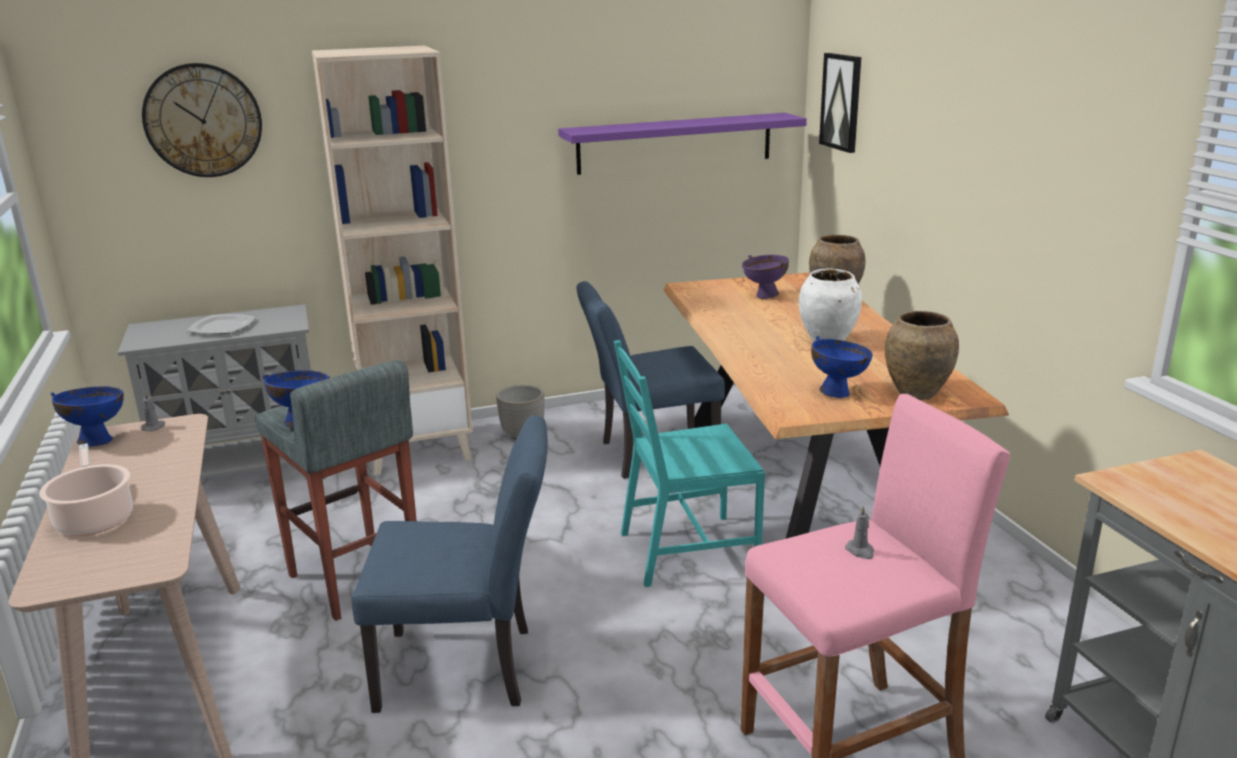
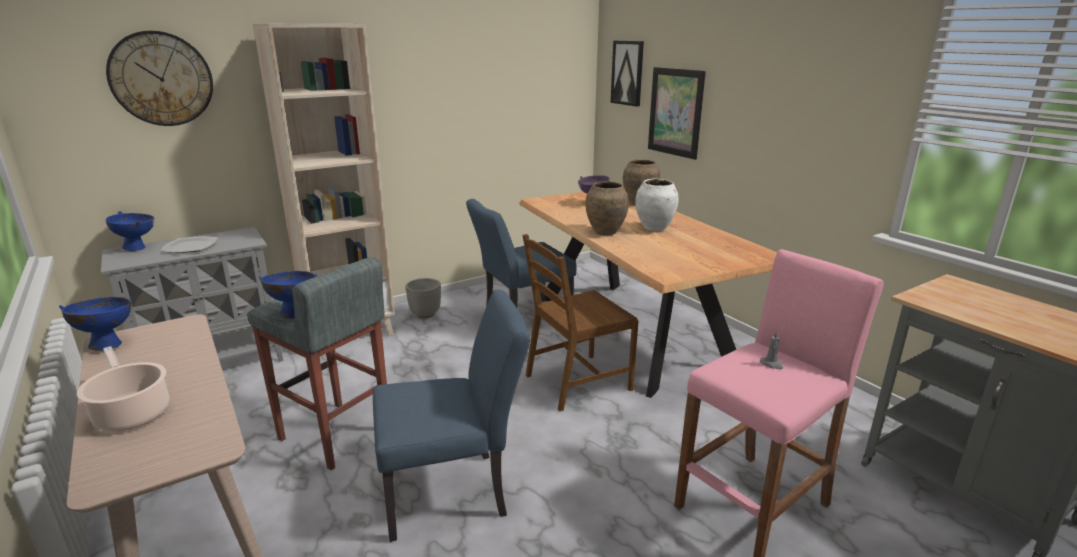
camera: 15 degrees left, 0 degrees up
(154, 427) = (159, 329): grey candle -> none
(675, 143) = (517, 102): purple shelf -> none
(686, 551) = (577, 382): turquoise chair -> brown chair
(837, 393) = (685, 259): blue bowl -> blue bowl (137, 248)
(897, 166) = (675, 112): none -> picture
(915, 393) = (735, 256): brown vase -> brown vase (605, 232)

